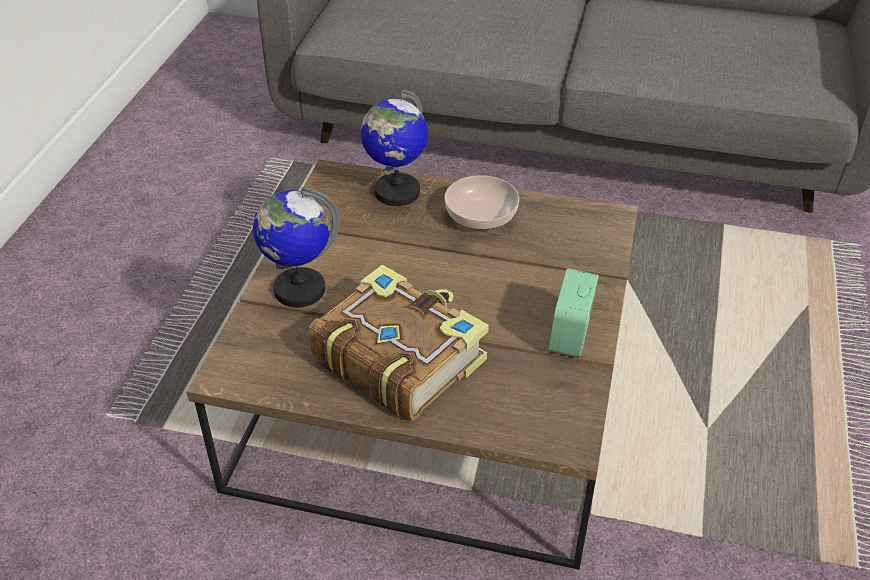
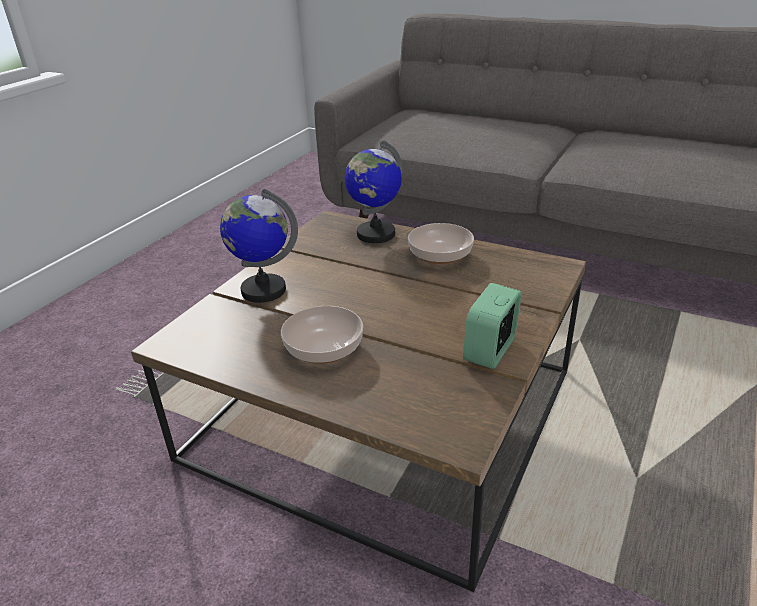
camera: 15 degrees right, 10 degrees down
(398, 357) = (322, 348): book -> bowl

